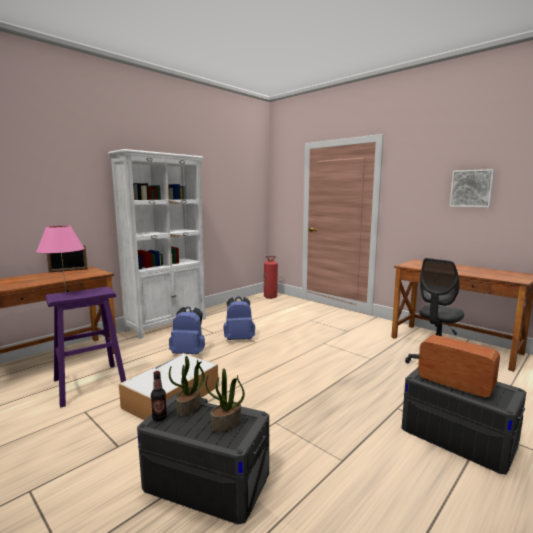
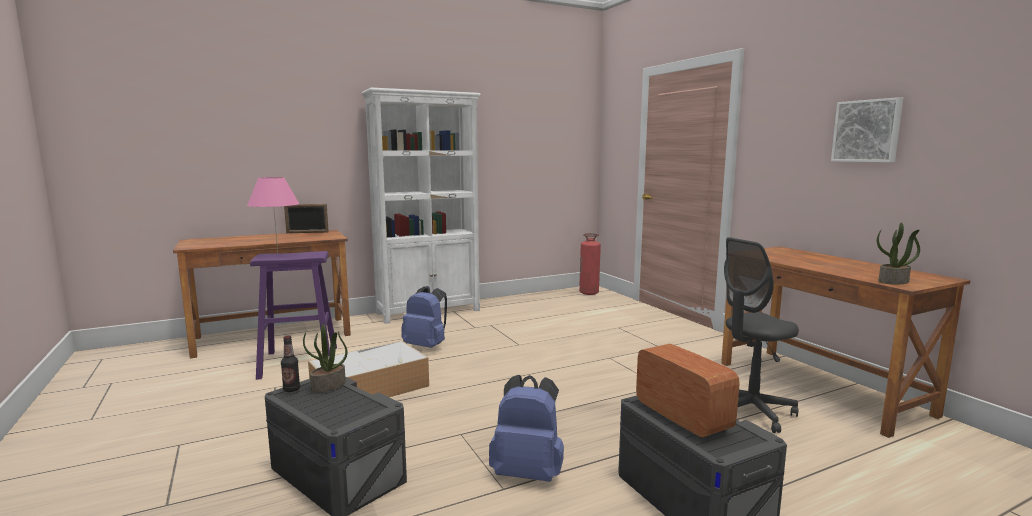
camera: 20 degrees right, 0 degrees up
(226, 424) = (348, 407): potted plant -> potted plant (893, 282)
(239, 339) = (500, 338): blue backpack -> blue backpack (528, 472)

